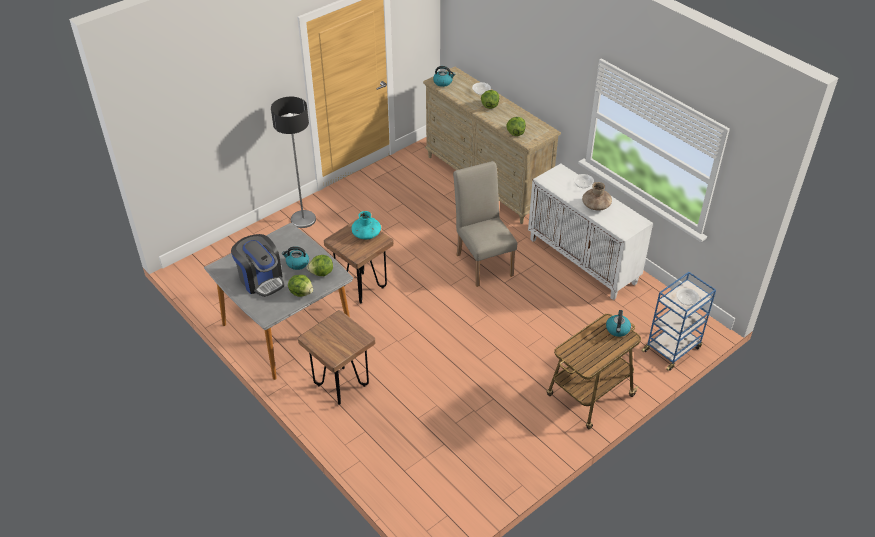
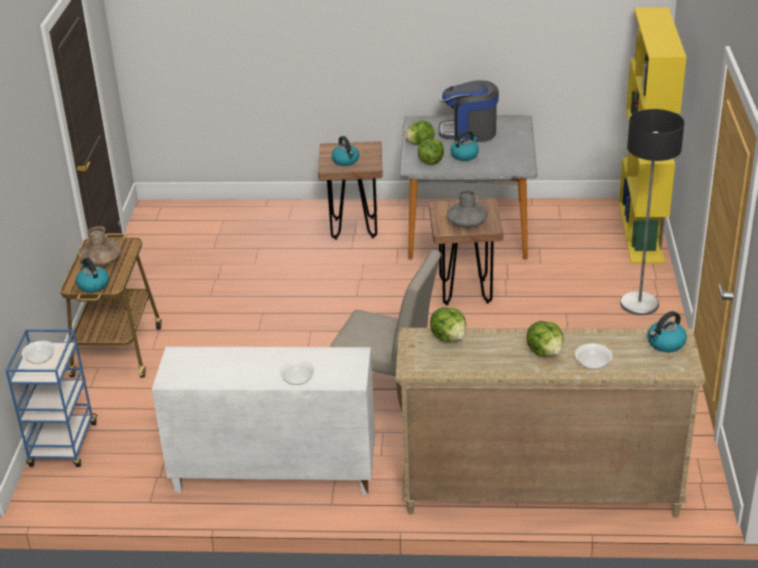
camera: 135 degrees right, 10 degrees down
(218, 253) = (641, 232): none -> yellow bookcase
(345, 335) = (346, 161): none -> kettle
(366, 234) = (466, 224): turquoise vase -> grey vase
(596, 206) = (248, 364): brown vase -> brown vase (101, 262)

